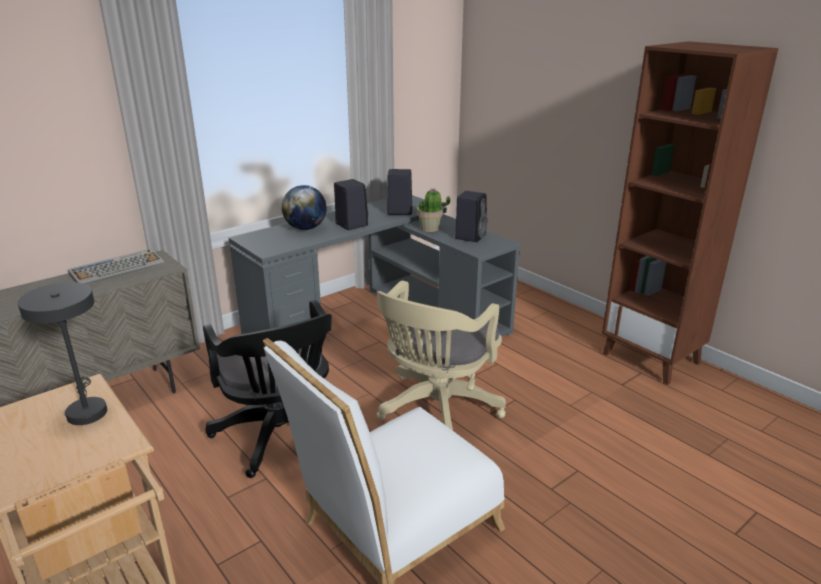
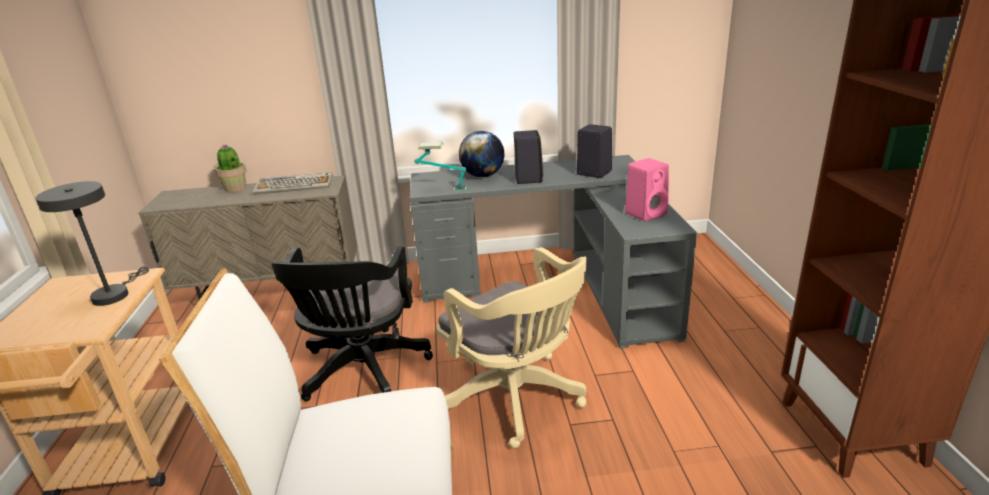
camera: 35 degrees right, 0 degrees up
(285, 247) = (442, 190): none -> table lamp
(430, 228) = (612, 197): potted plant -> potted plant (235, 188)
(436, 410) = (517, 399): beige office chair -> beige office chair turned 105 degrees counterclockwise
(470, 236) = (646, 213): black speaker -> pink speaker

